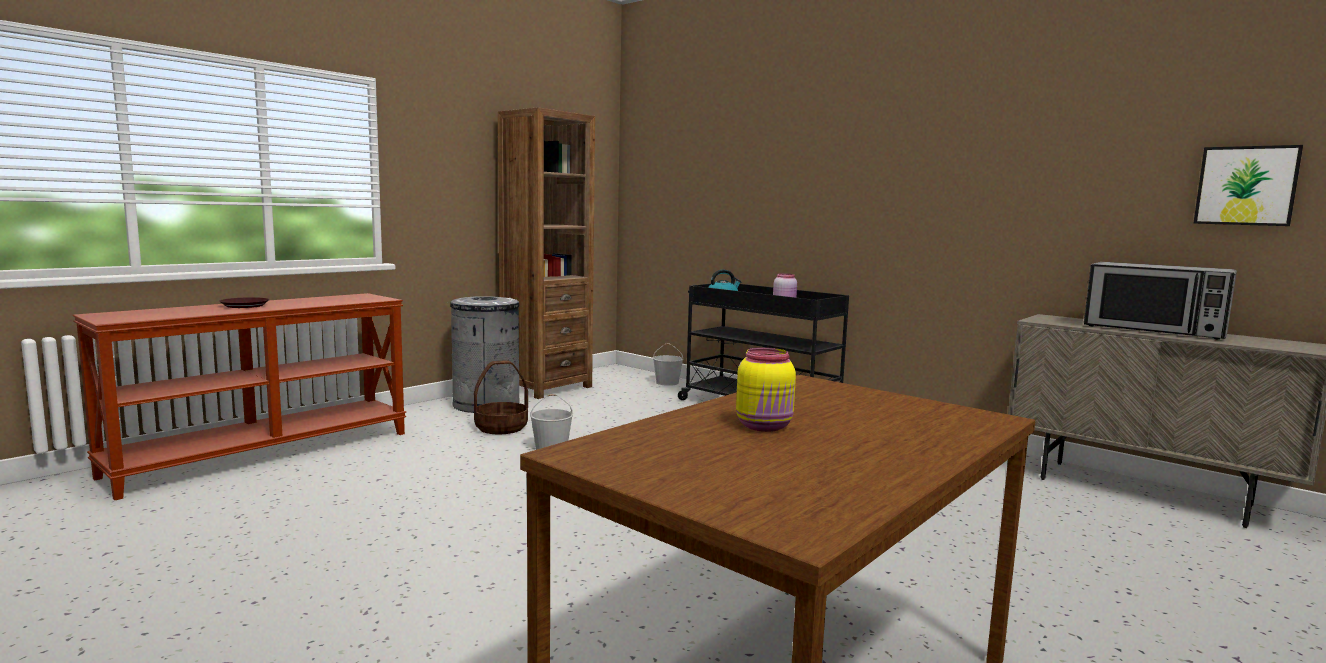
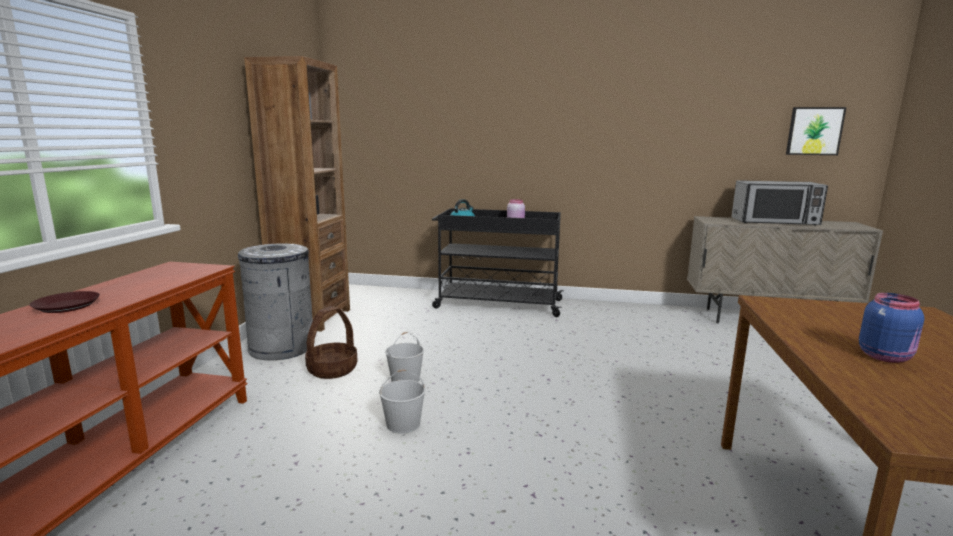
camera: 30 degrees left, 5 degrees up
(667, 382) = (402, 294): white bucket -> white bucket (402, 424)
(765, 426) = (885, 356): yellow jar -> blue jar

